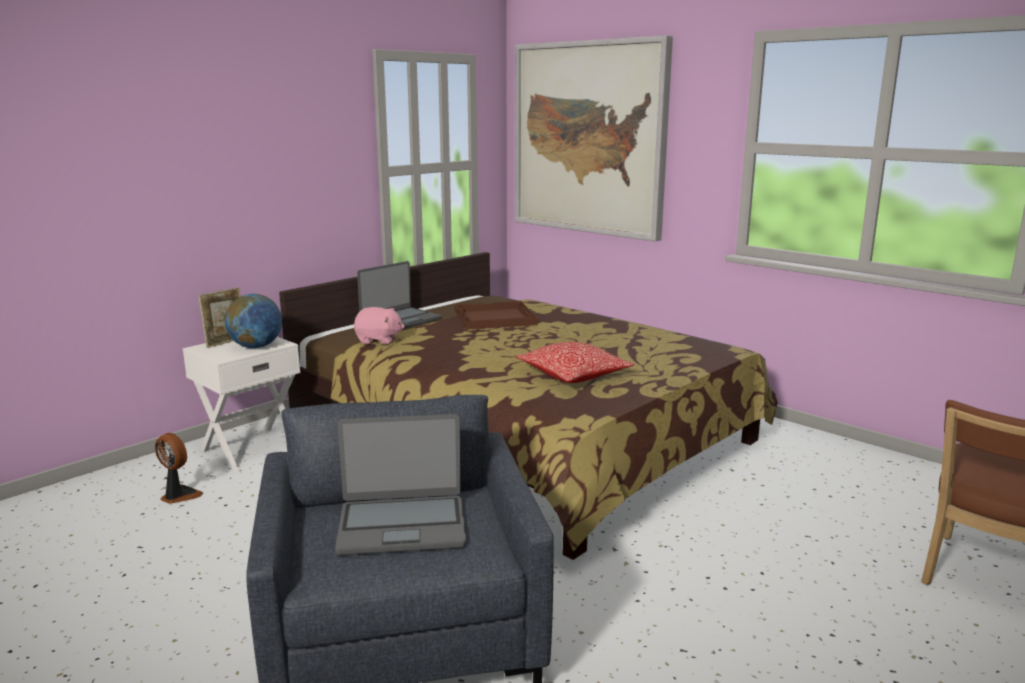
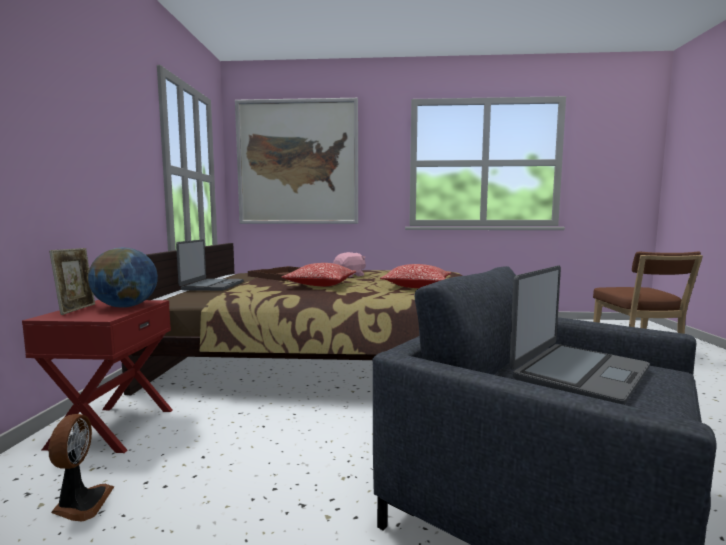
camera: 40 degrees left, 10 degrees down
(179, 496) = (81, 504): fan -> fan turned 90 degrees clockwise
(251, 448) = (112, 428): white nightstand -> red nightstand
(378, 340) = (232, 293): pink plush toy -> pink plush toy (350, 275)
(482, 346) = (320, 285): none -> pillow

